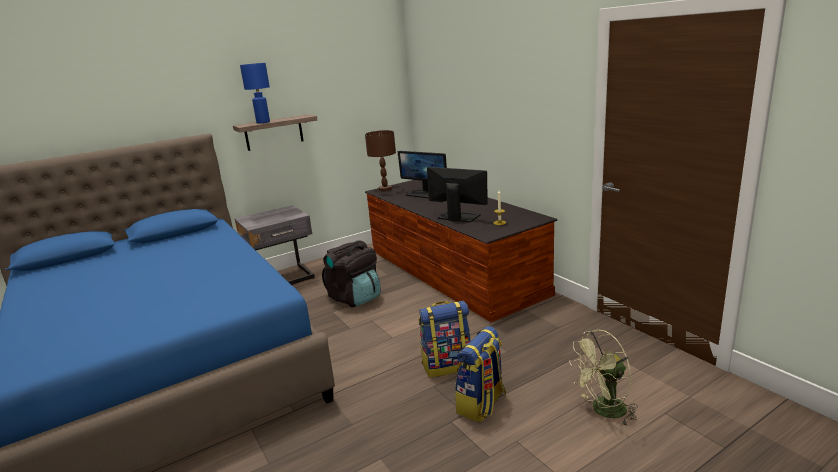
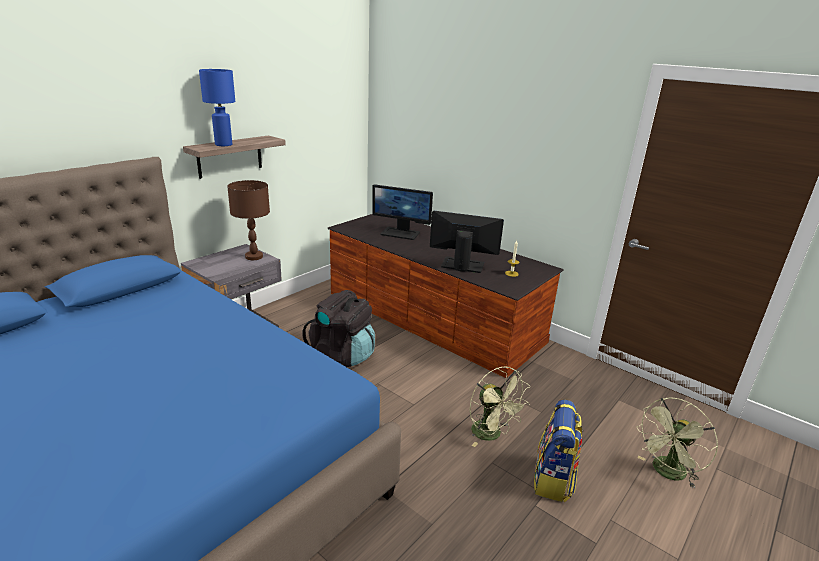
camera: 20 degrees left, 5 degrees up
(385, 189) = (350, 225): brown table lamp -> brown table lamp (254, 257)
(447, 365) = (491, 435): backpack -> green fan

